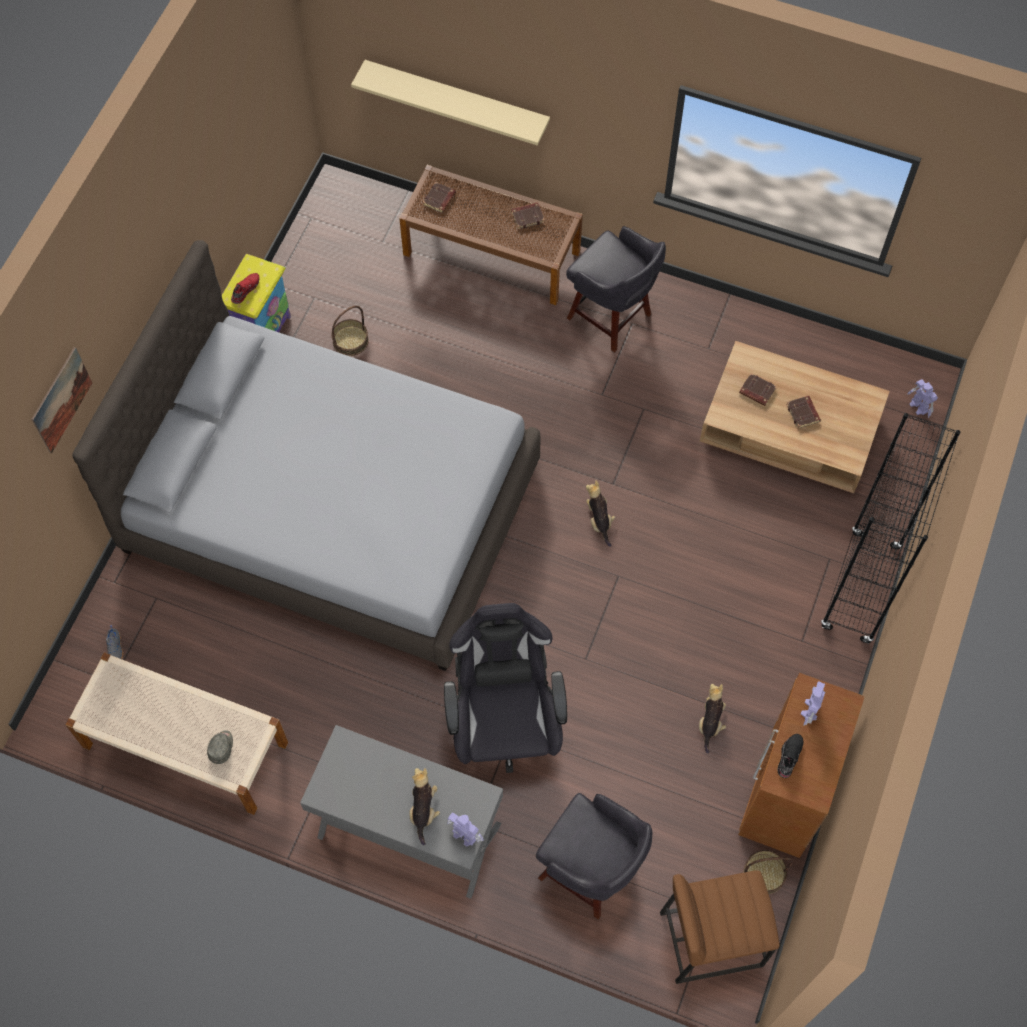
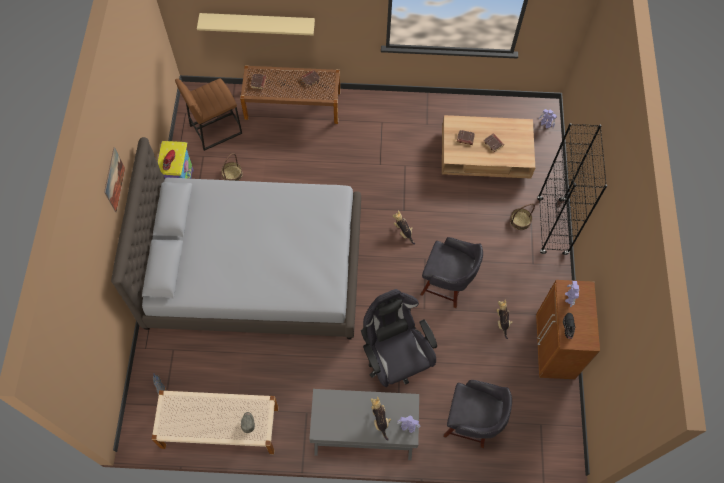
camera: 20 degrees left, 0 degrees up
(61, 400) = (98, 250): picture -> picture (114, 179)
(611, 319) = (370, 122): grey stool -> grey stool (446, 287)
(710, 939) = (546, 438): brown stool -> brown stool (215, 129)
(764, 874) = (560, 394): basket -> basket (520, 220)

